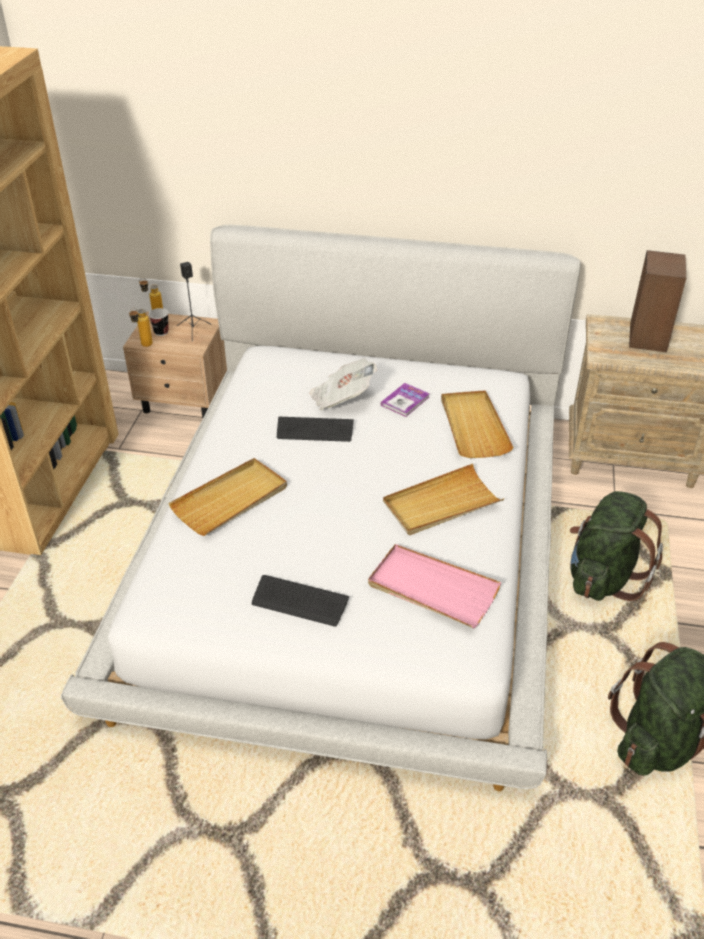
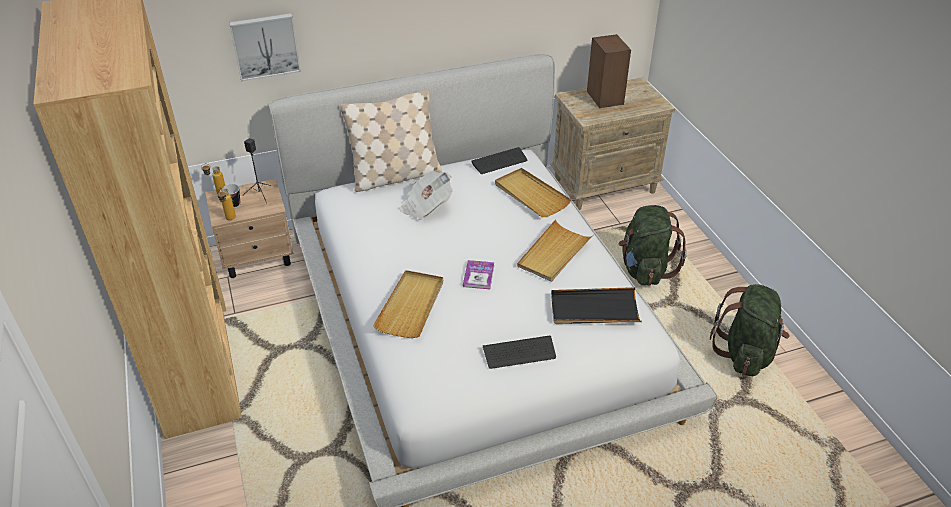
camera: 30 degrees left, 0 degrees up
(224, 159) = (265, 46): none -> picture
(315, 430) = (427, 236): keyboard -> keyboard (499, 162)
(339, 355) = (395, 176): none -> beige pillow
(405, 401) = (471, 193): book -> book (478, 275)
(432, 589) = (594, 309): pink tray -> black tray

